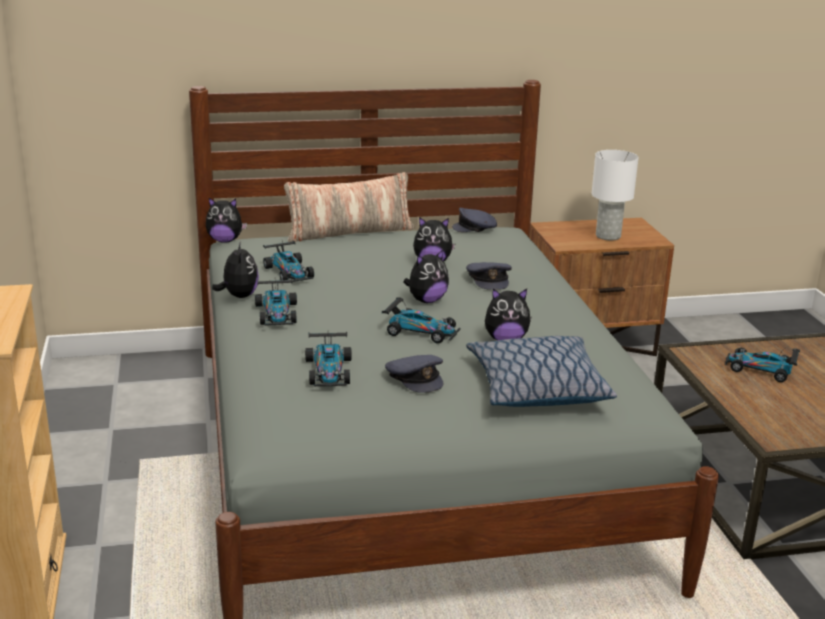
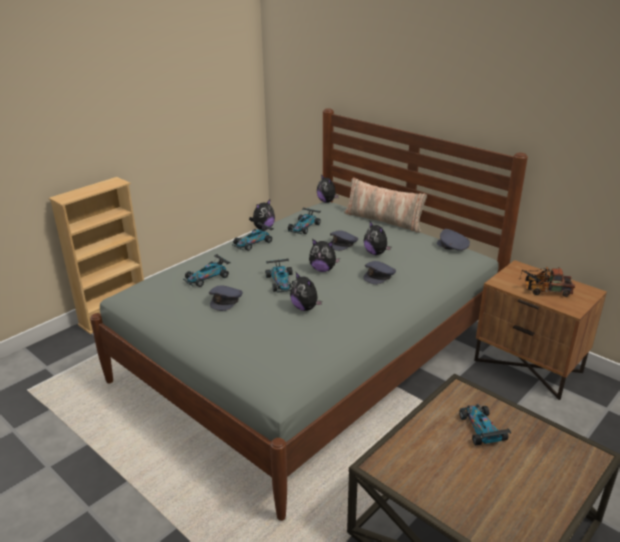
camera: 55 degrees right, 5 degrees up
(378, 269) = (343, 244): none -> grey cap
(536, 388) = (258, 337): pillow -> none
(607, 236) = (544, 290): white table lamp -> toy truck

